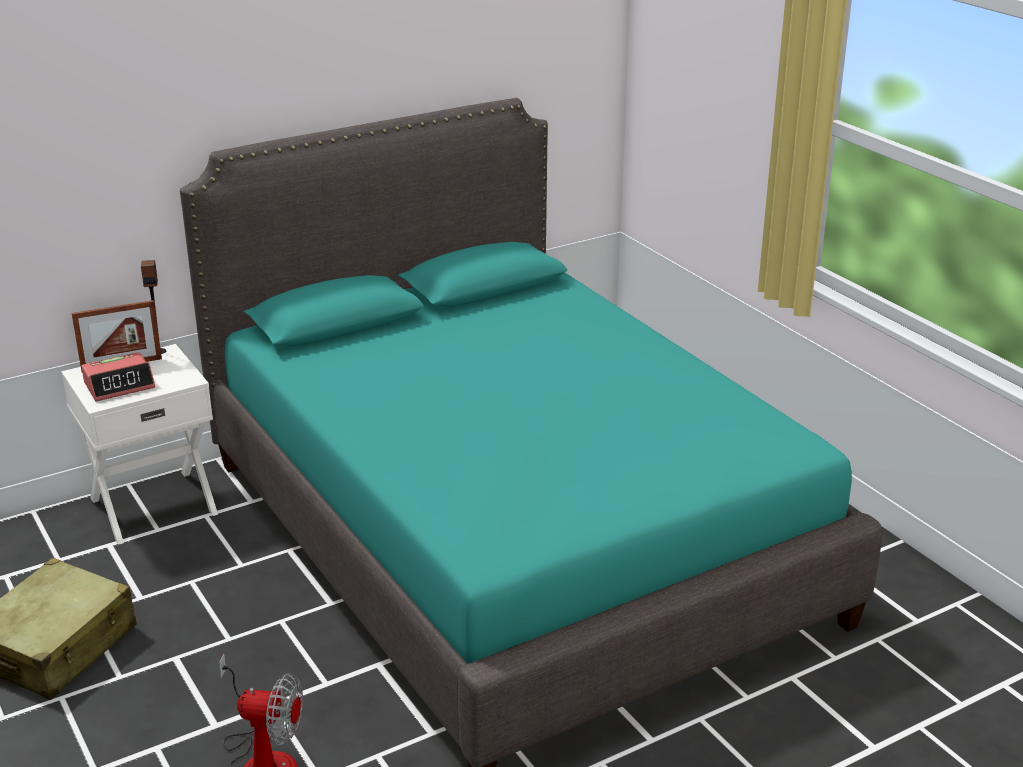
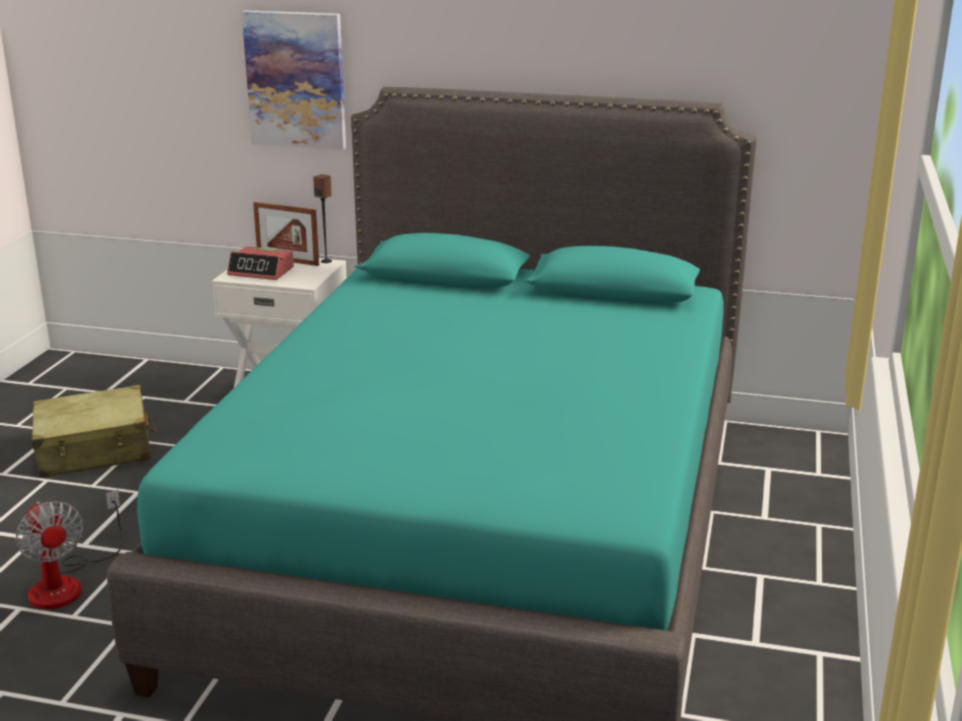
camera: 45 degrees right, 5 degrees down
(97, 167) = (296, 80): none -> picture

